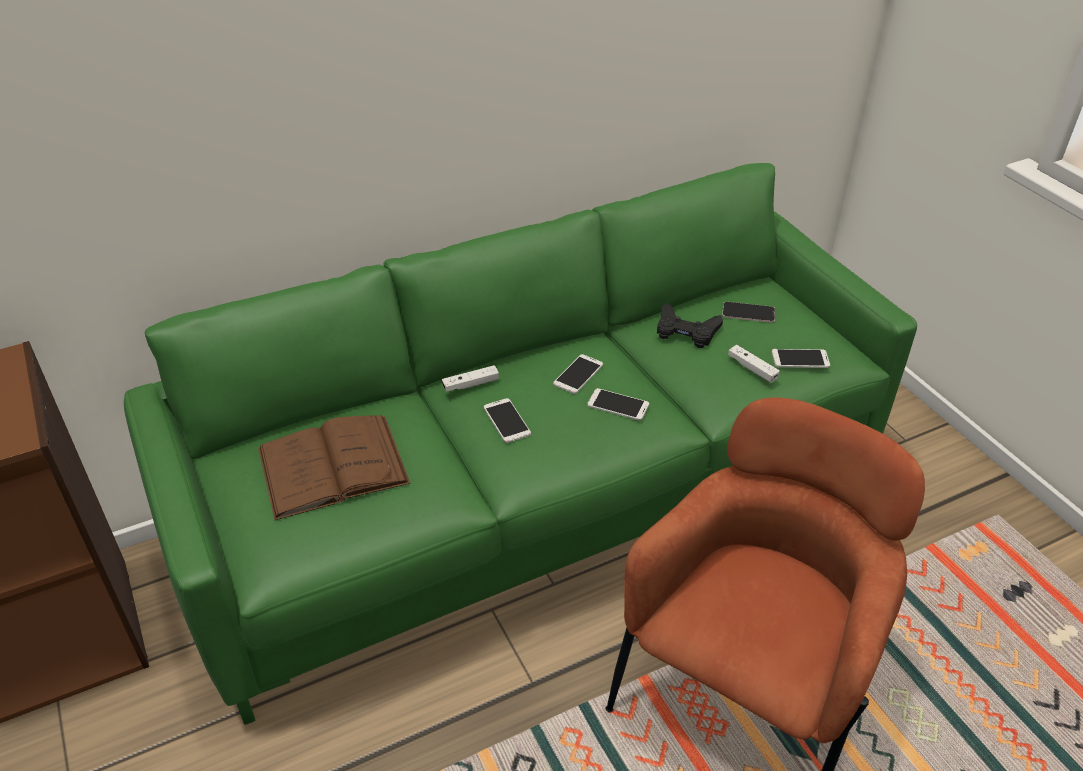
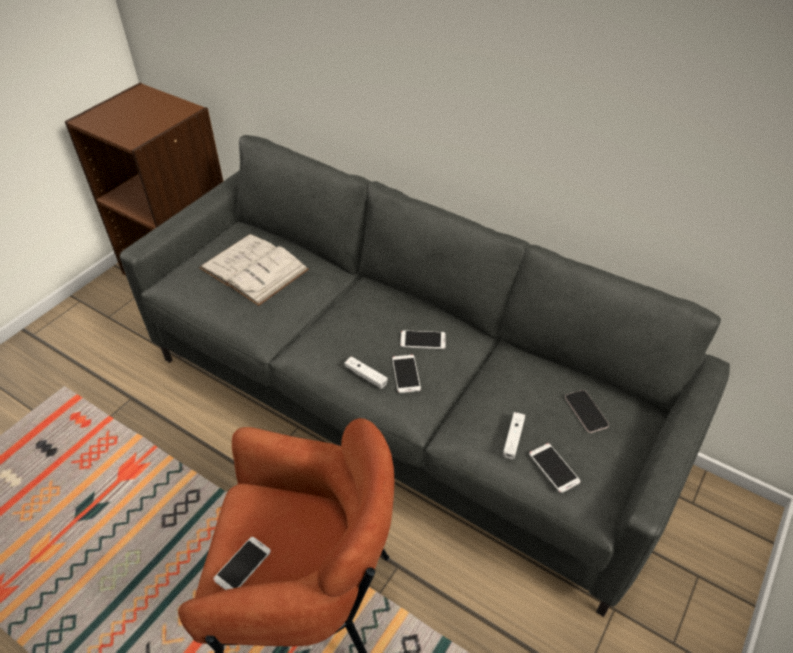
camera: 60 degrees right, 5 degrees up
(332, 466) = (254, 269): brown book -> white book
(471, 384) = (371, 293): white game controller -> white game controller (366, 376)
(507, 421) = (348, 324): phone -> phone (242, 565)
(541, 507) = (398, 412): green sofa -> grey sofa
(686, 331) = (524, 380): black game controller -> none

